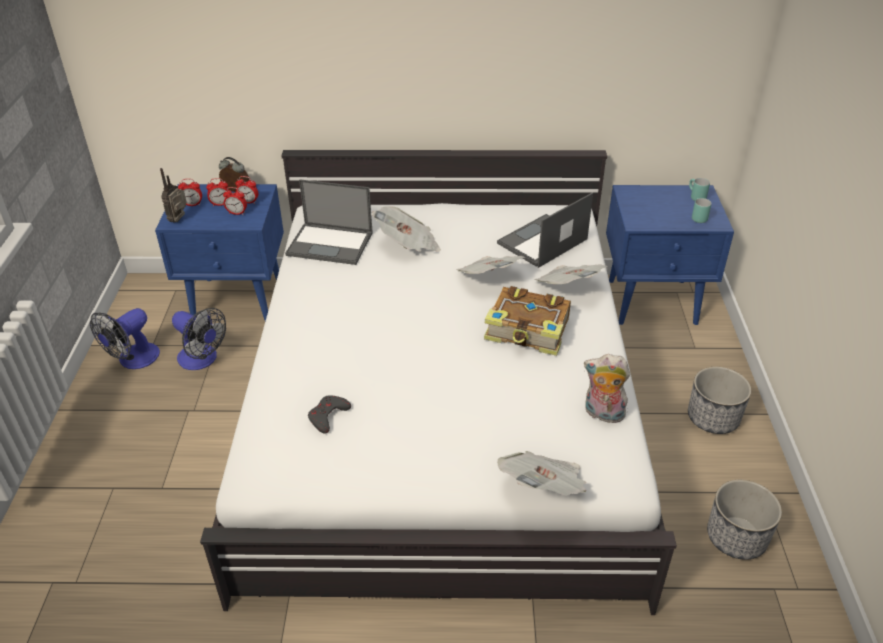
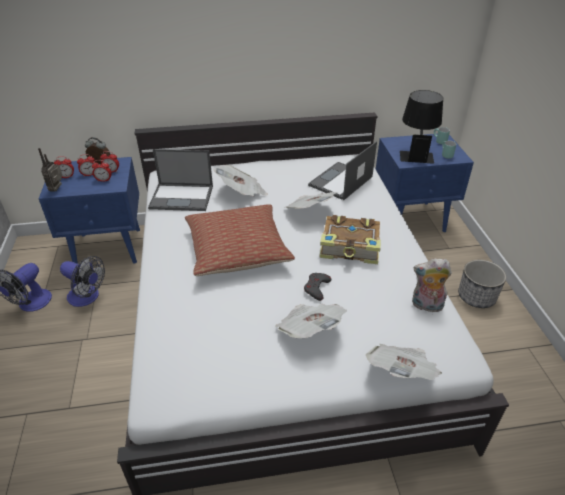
camera: 10 degrees left, 0 degrees up
(328, 416) = (211, 335): grey game controller -> grey game controller (316, 288)
(384, 319) = (237, 250): none -> pillow
(568, 288) = (369, 213): newspaper -> newspaper (309, 330)
(656, 211) = (415, 153): none -> black table lamp
(736, 537) = (521, 384): planter -> none

